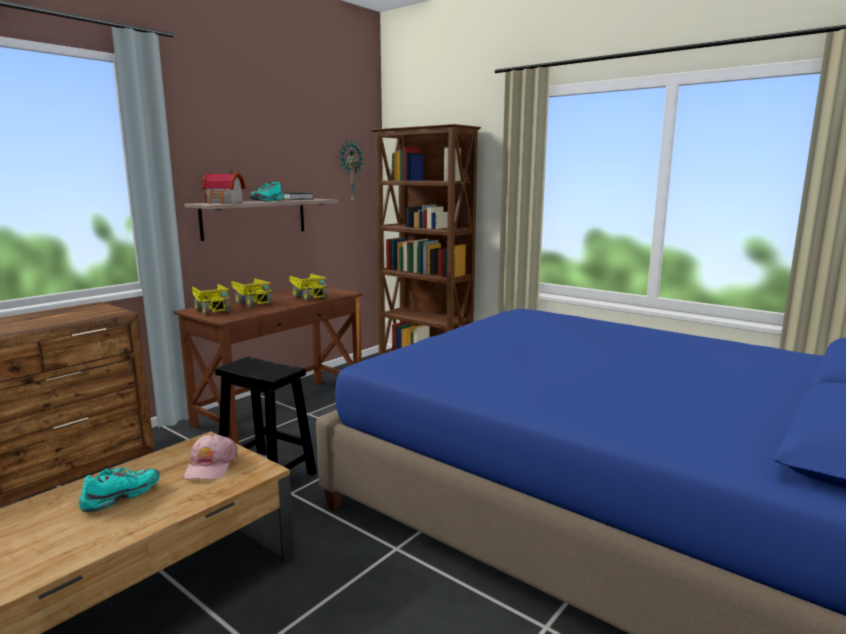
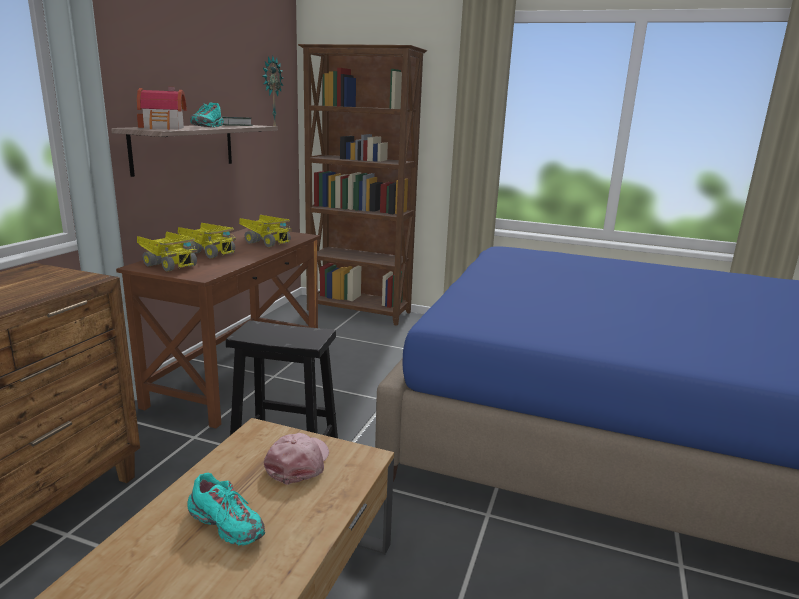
camera: 20 degrees left, 5 degrees up
(121, 497) = (227, 525): turquoise shoe -> turquoise shoe turned 105 degrees clockwise
(210, 466) = (299, 463): pink cap -> pink cap turned 150 degrees counterclockwise

